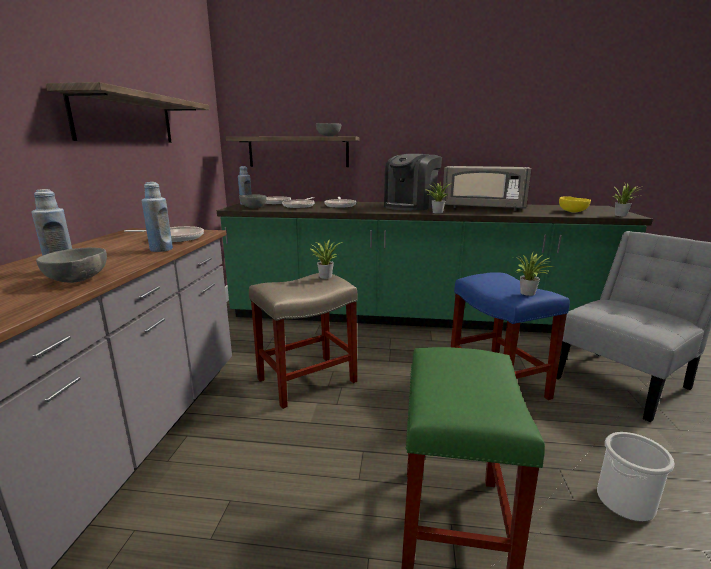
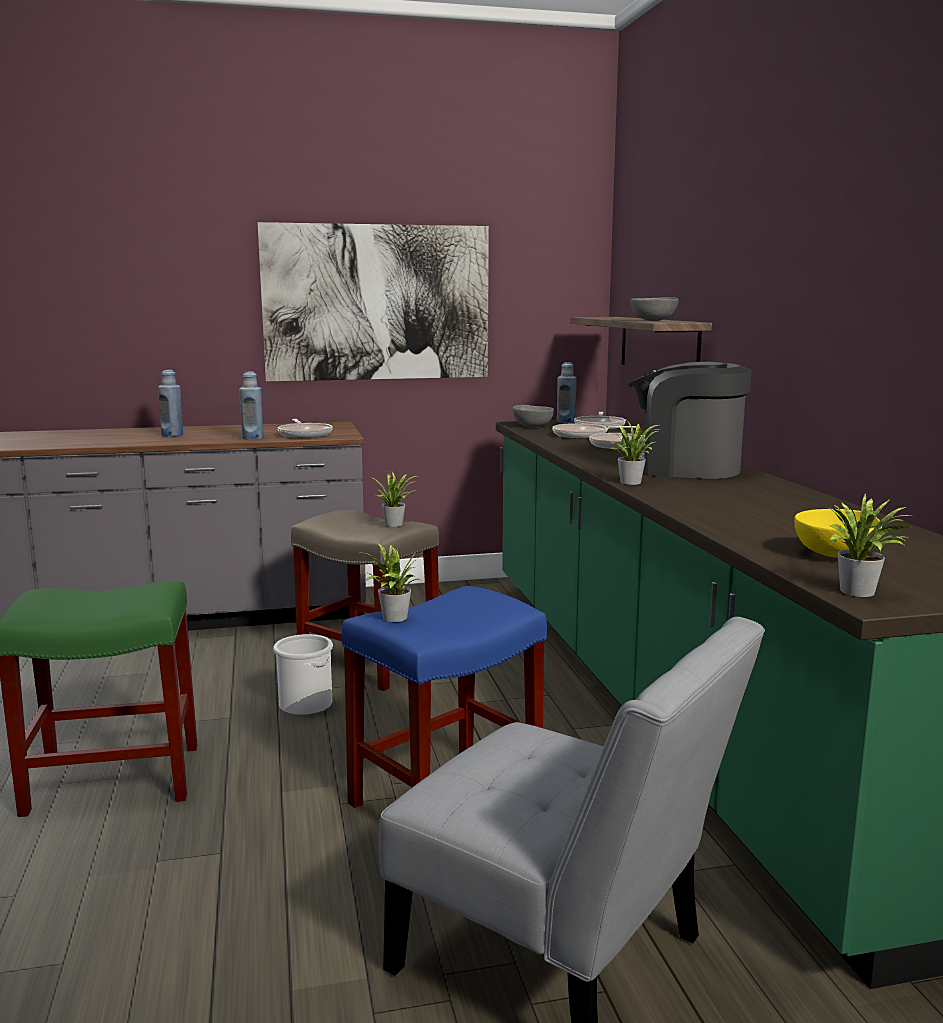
camera: 70 degrees right, 5 degrees down
(78, 280) = (144, 441): grey bowl -> none
(126, 119) = (377, 303): shelf -> picture
(483, 208) = (758, 501): grey microwave -> none
(625, 502) = (155, 905): bucket -> bucket (305, 705)

